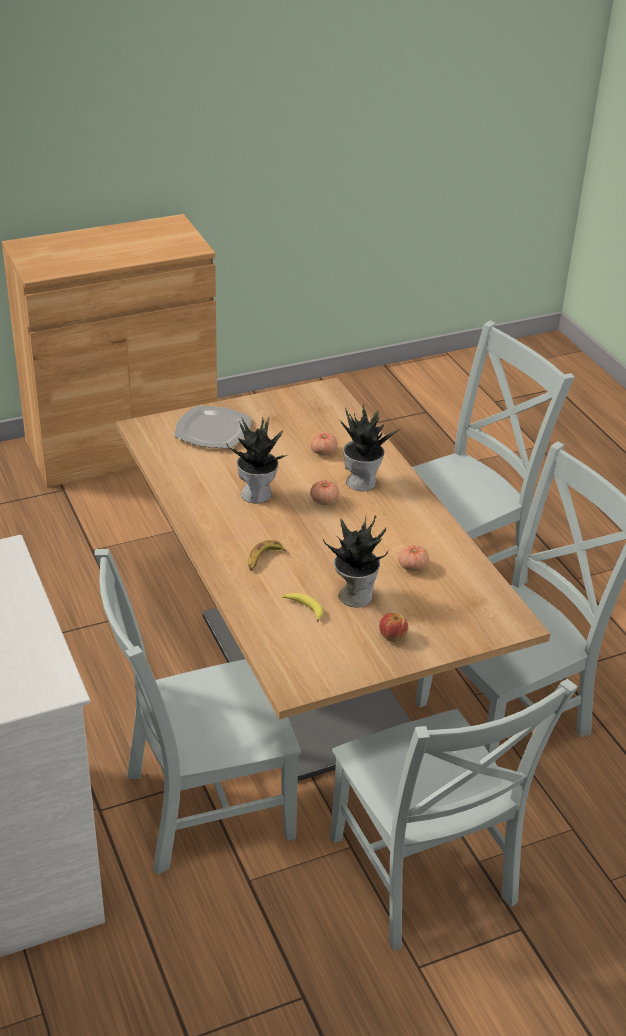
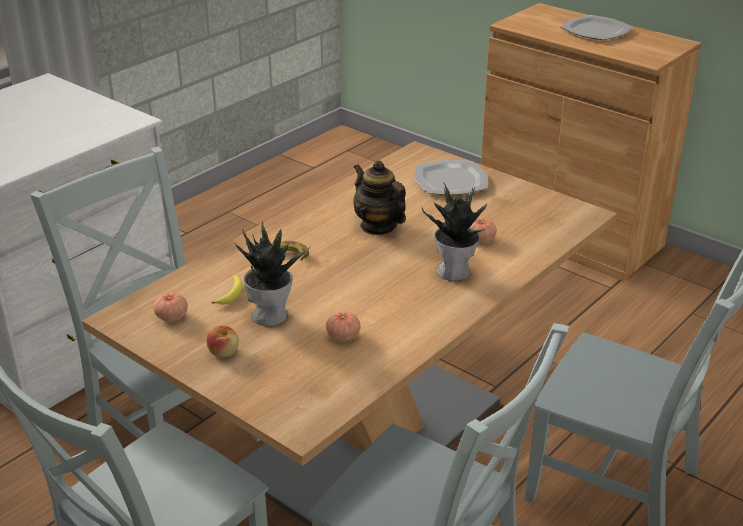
camera: 65 degrees right, 5 degrees down
(104, 243) = (595, 31): none -> plate
(257, 494) = (378, 226): potted plant -> teapot
(324, 500) = (402, 260): tomato -> tomato (171, 316)

